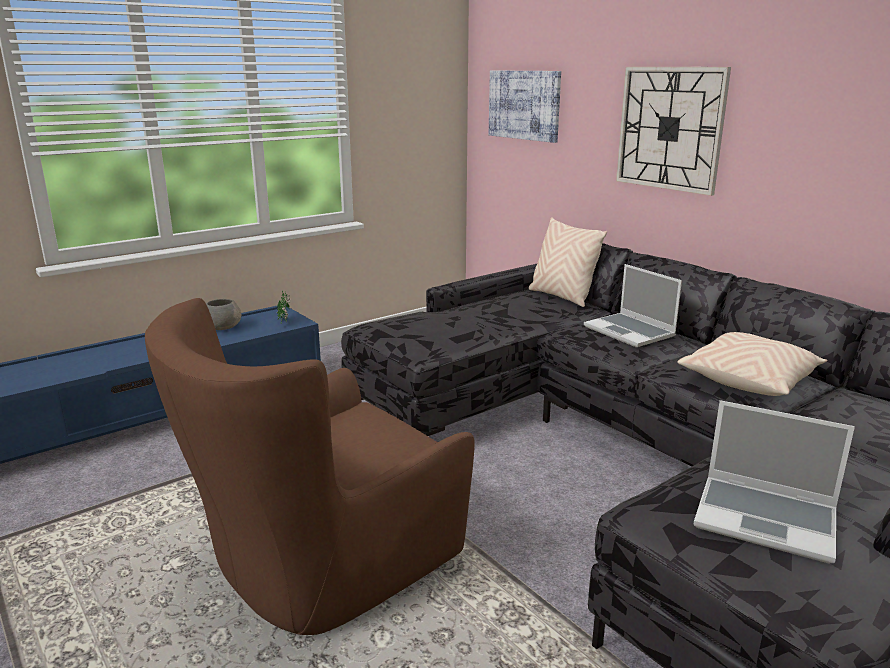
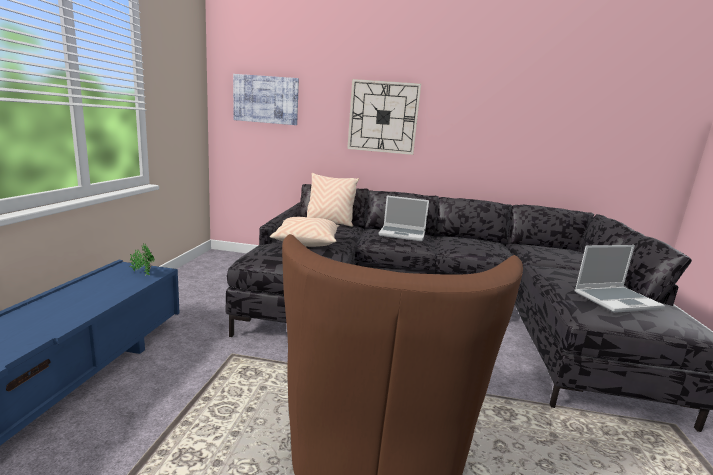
camera: 45 degrees left, 5 degrees down
(222, 328) = (85, 290): grey bowl -> none
(749, 380) = (487, 246): beige pillow -> beige pillow (306, 242)

